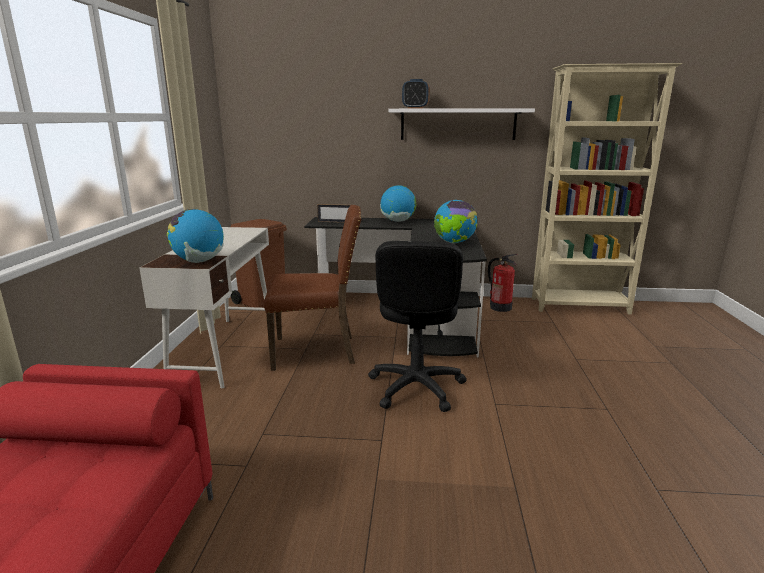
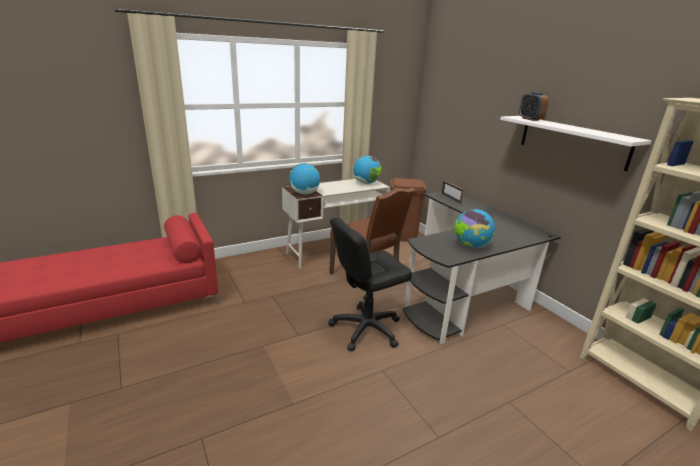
camera: 55 degrees right, 5 degrees up
(398, 221) = (493, 214): globe -> globe (366, 183)
(500, 307) = (550, 331): fire extinguisher -> none

